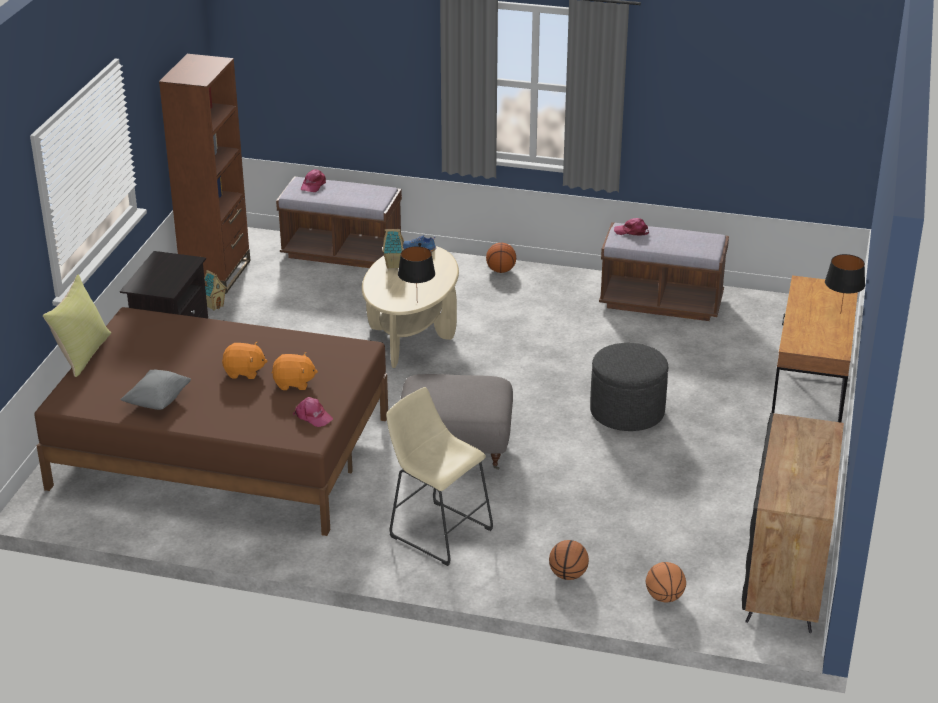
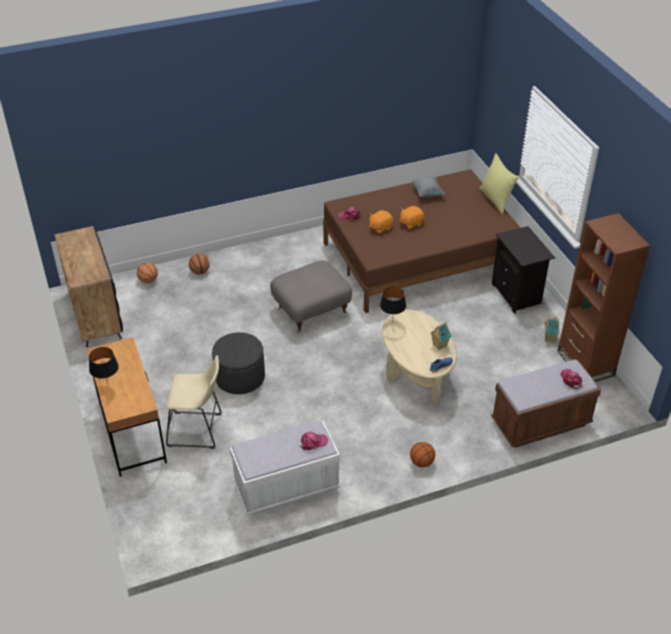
camera: 145 degrees right, 10 degrees up
(437, 530) = (277, 266): beige stool -> beige stool (198, 430)
(661, 302) = (286, 487): brown bench -> white bench

